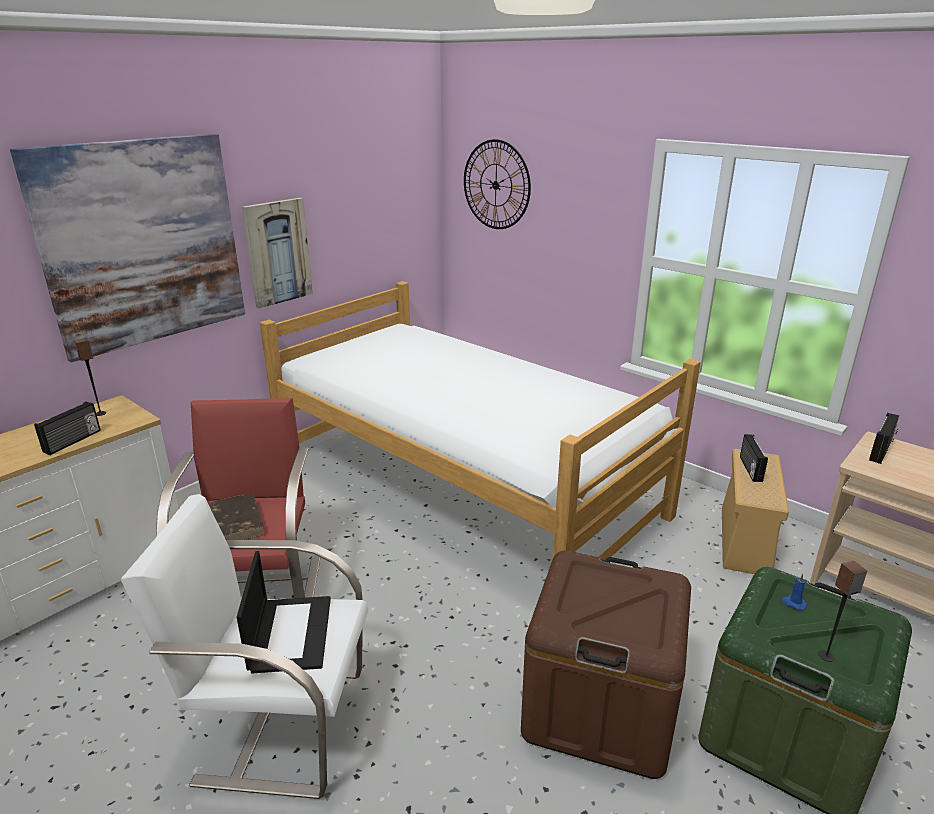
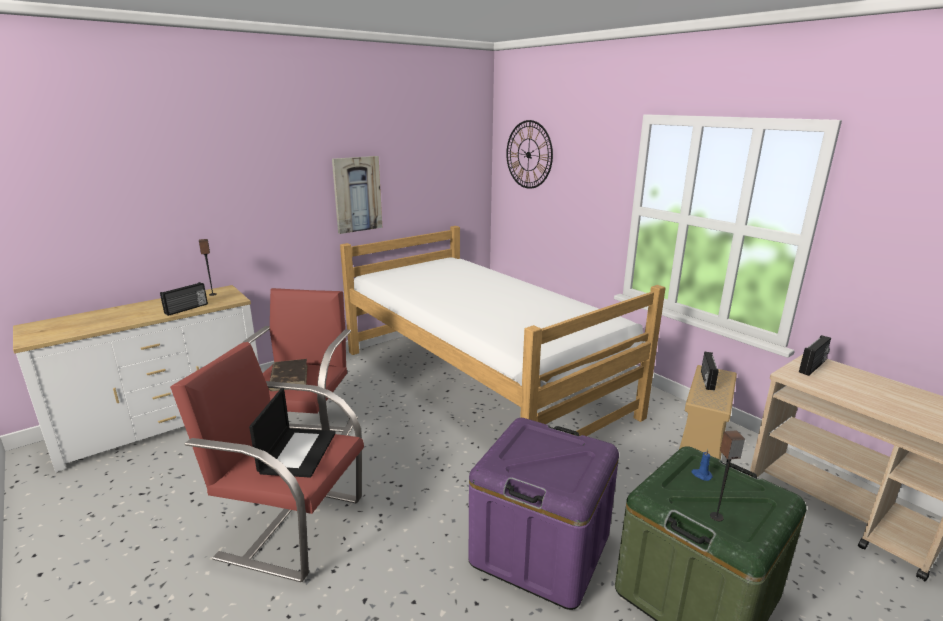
camera: 10 degrees right, 5 degrees down
(143, 243) = (257, 178): picture -> none
(280, 723) = (290, 526): white armchair -> red armchair
(600, 706) = (540, 549): brown storage box -> purple storage box

